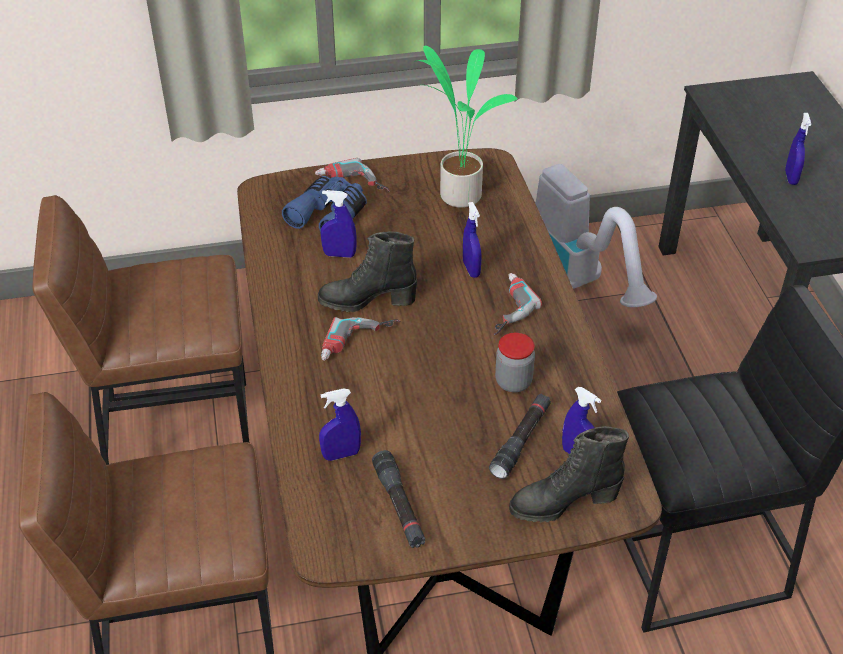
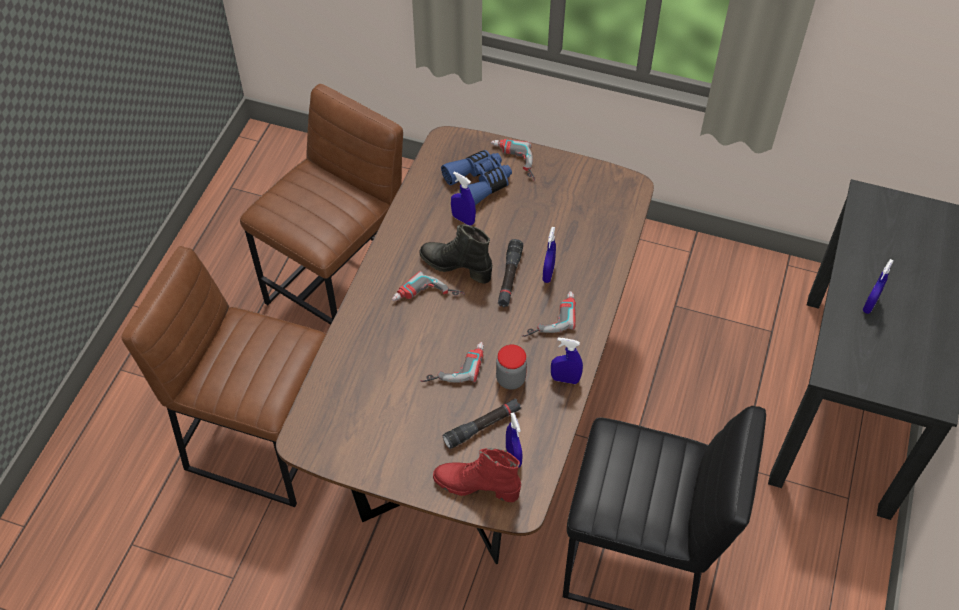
camera: 30 degrees right, 10 degrees up
(176, 436) = (340, 289): brown chair -> brown chair turned 105 degrees clockwise
(341, 454) = (358, 377): blue spray bottle -> blue spray bottle (565, 379)
(399, 505) = (369, 432): black flashlight -> black flashlight (509, 277)
(440, 395) = (453, 365): none -> power drill
(459, 194) = (586, 205): potted plant -> none
(563, 502) = (477, 486): black boot -> red boot
(579, 284) = (717, 300): vacuum cleaner -> none

